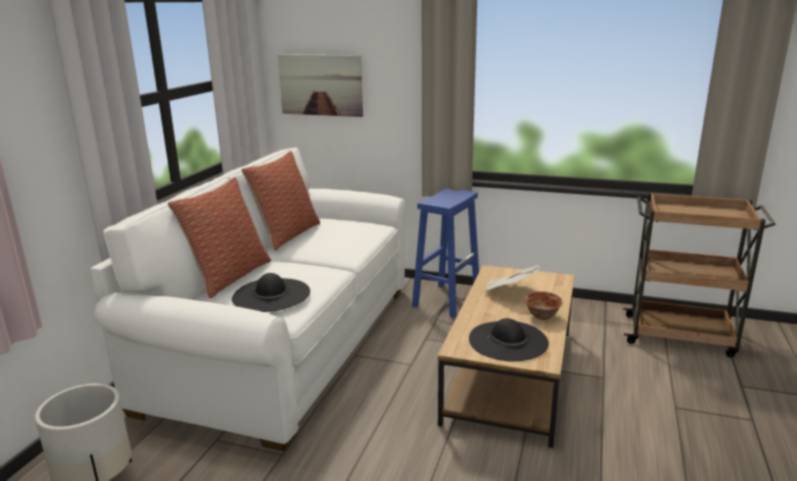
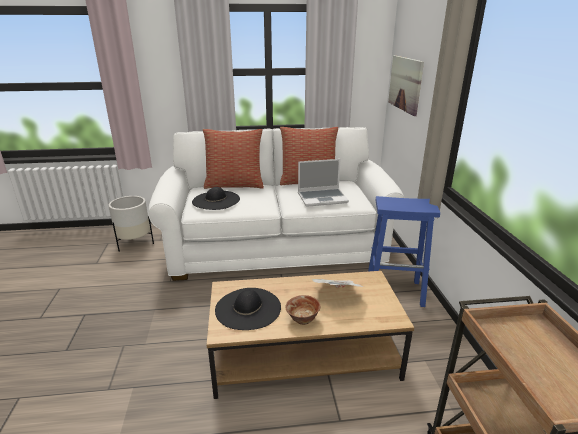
camera: 65 degrees right, 5 degrees up
(347, 237) = (323, 198): none -> laptop

